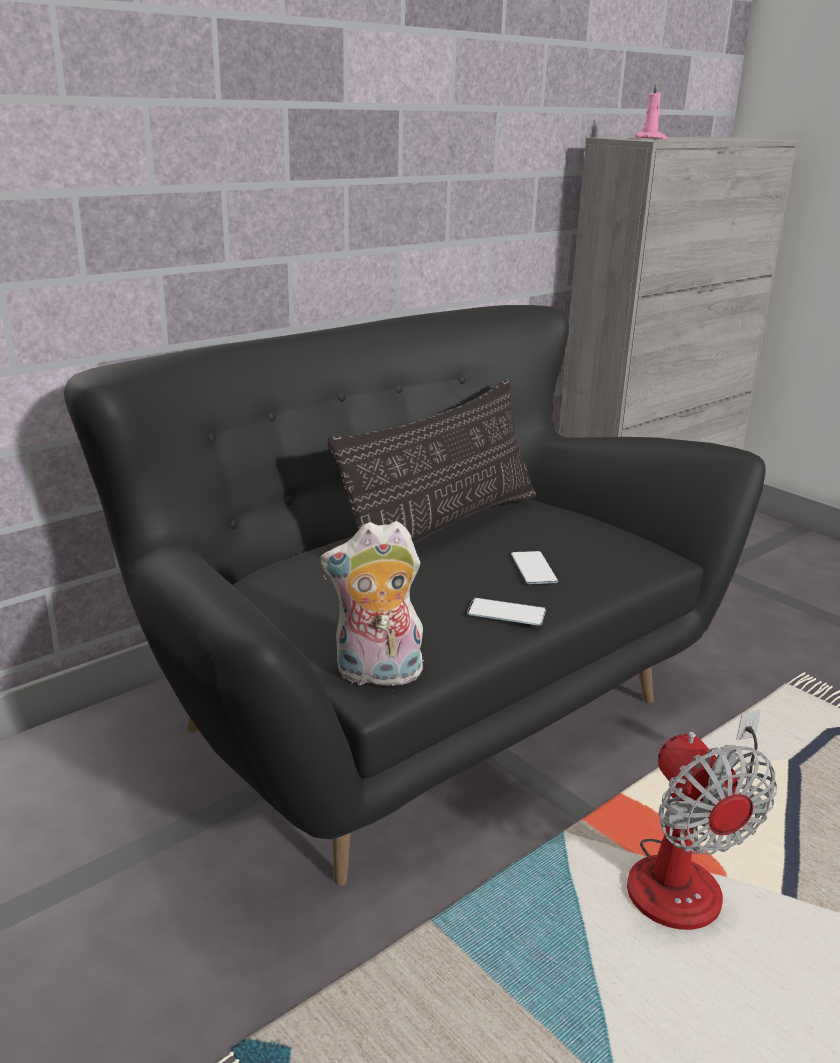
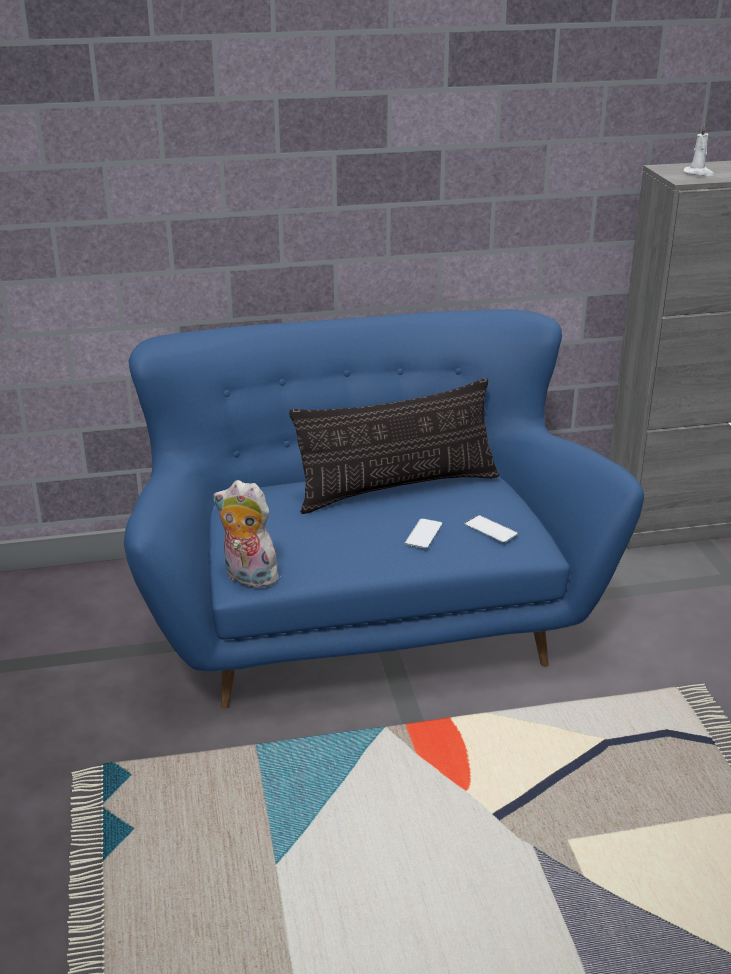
camera: 30 degrees right, 5 degrees up
(416, 707) = (366, 617): black sofa -> blue sofa
(506, 612) = (367, 560): phone -> phone (490, 529)
(651, 138) = (698, 173): pink candle -> white candle
(687, 873) = (443, 779): fan -> none

